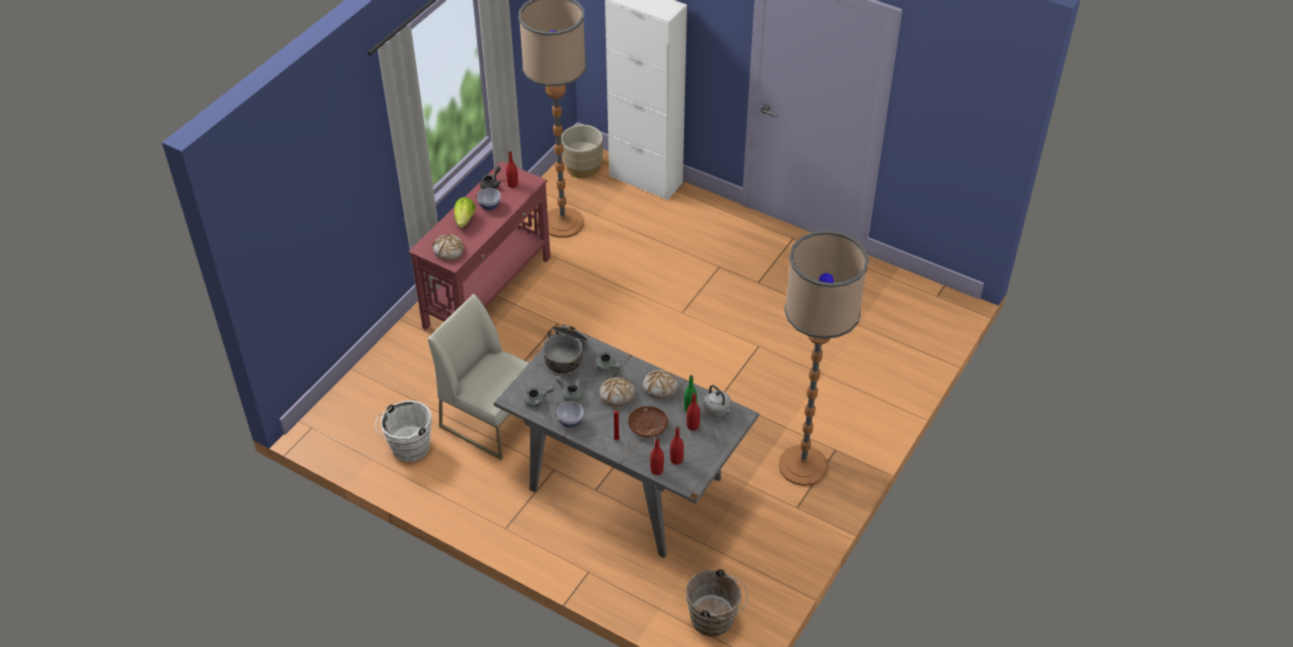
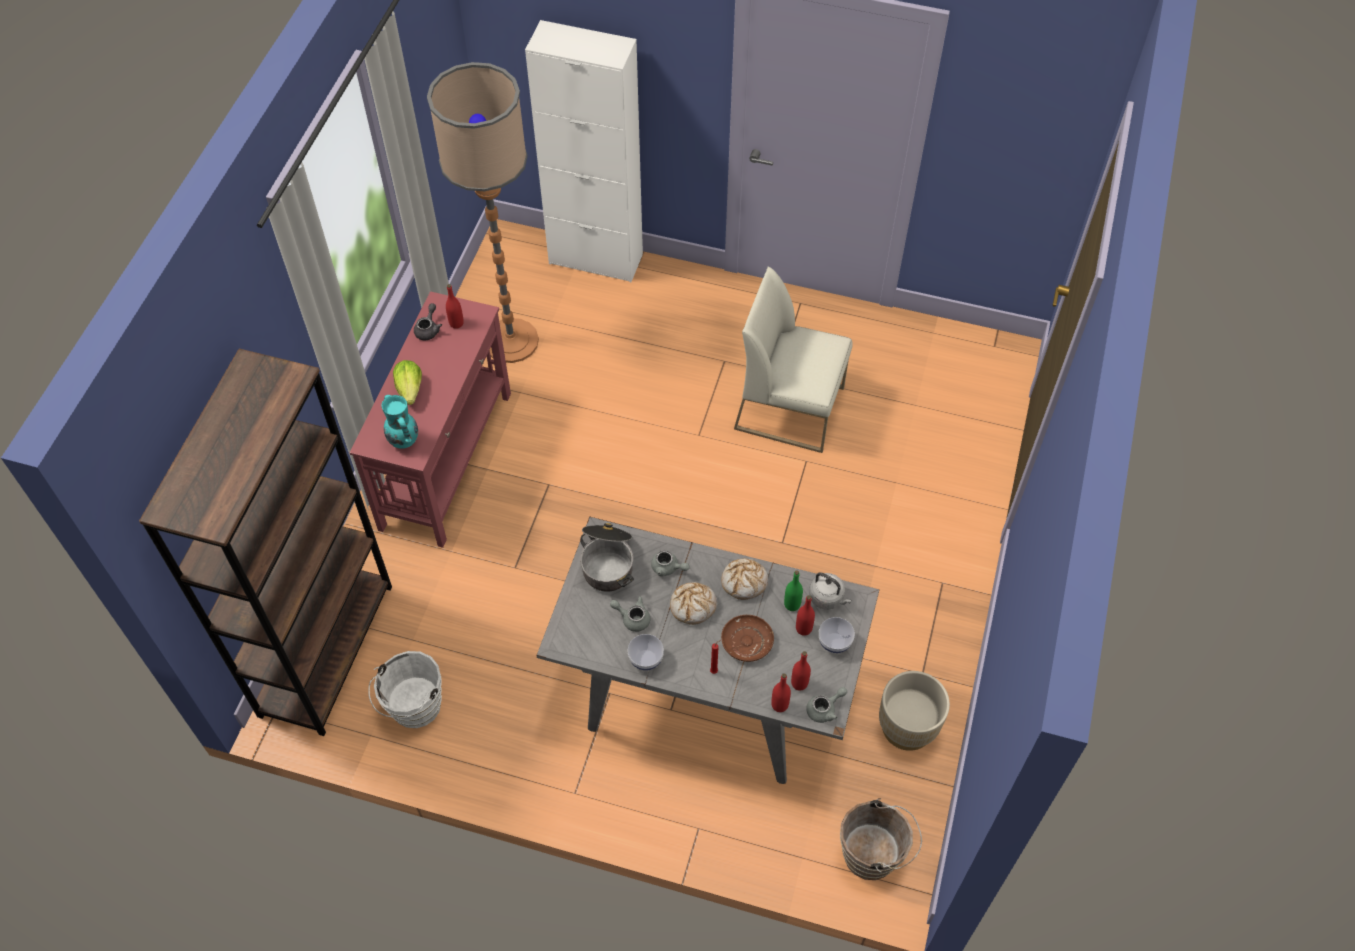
camera: 15 degrees left, 10 degrees up
(359, 397) = (326, 649): none -> brown bookcase
(449, 251) = (404, 440): bread -> turquoise vase
(489, 206) = (436, 361): bowl -> bowl (834, 642)
(493, 419) = (510, 640): white chair -> white chair (790, 407)
(538, 401) = (594, 638): grey teapot -> grey teapot (825, 709)
(583, 168) = (512, 258): beige planter -> beige planter (907, 727)
(803, 466) = (911, 614): floor lamp -> none

